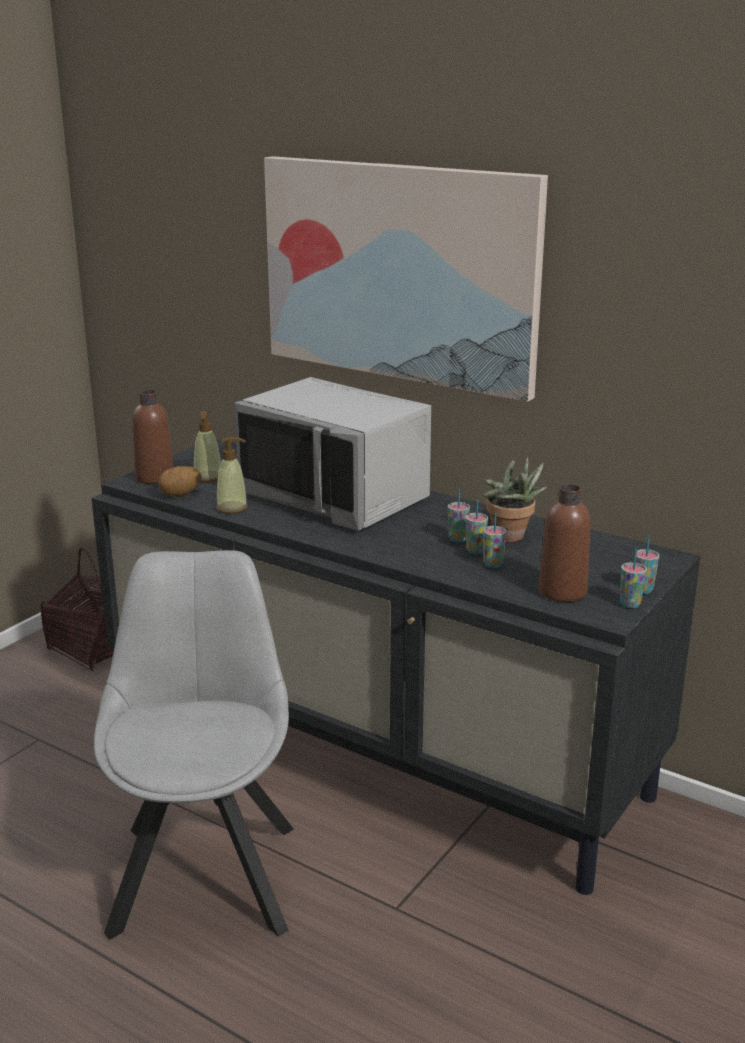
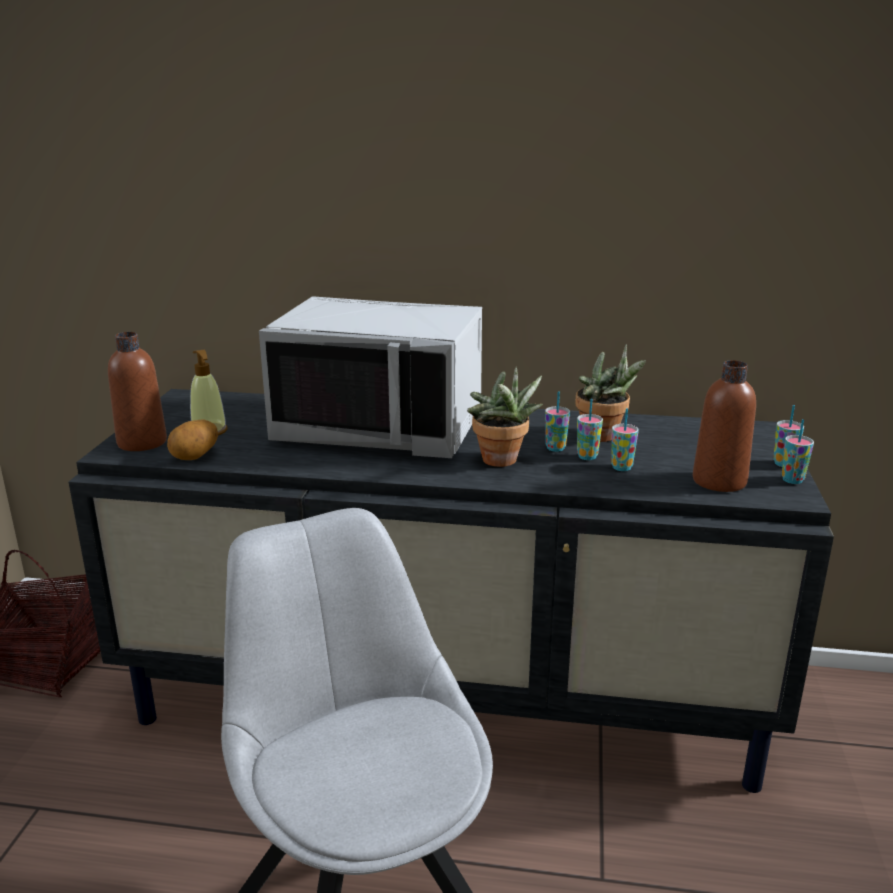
camera: 25 degrees left, 0 degrees up
(232, 508) = (274, 460): soap dispenser -> none
(400, 272) = (419, 161): picture -> none
(400, 542) = (502, 462): none -> potted plant

